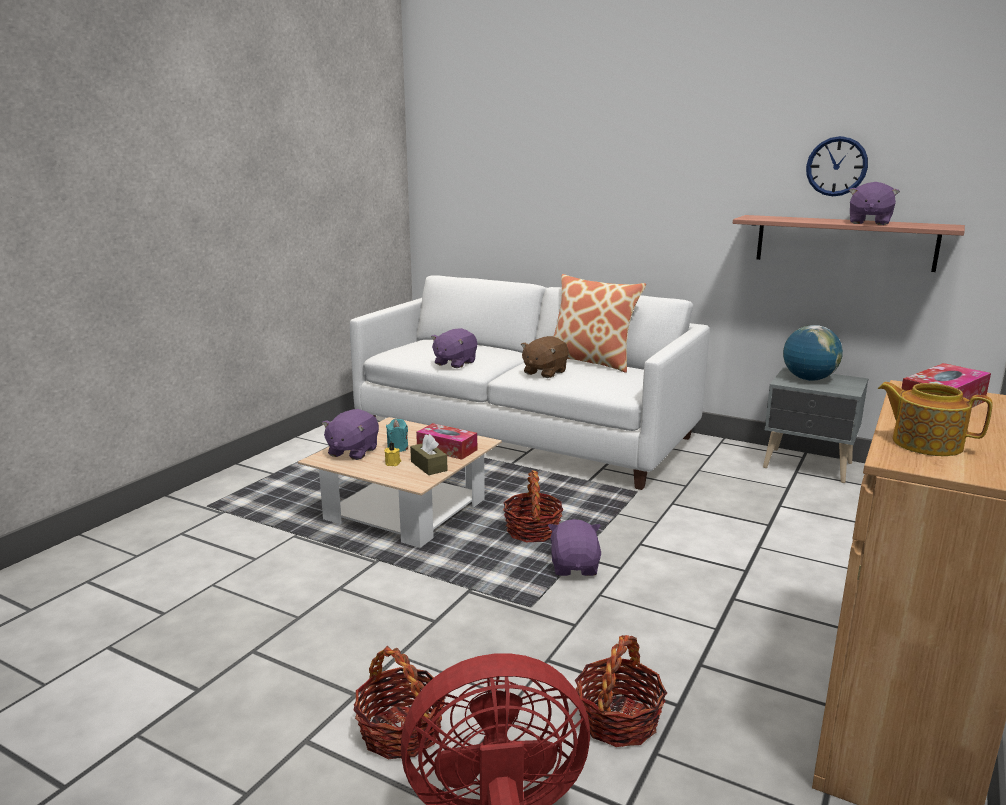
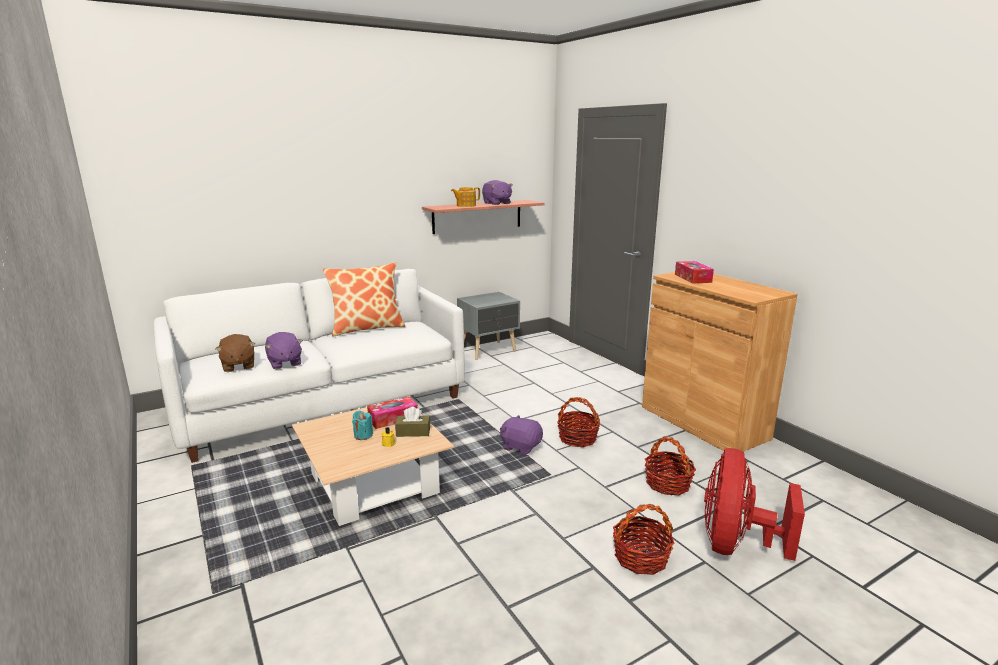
camera: 60 degrees left, 0 degrees up
(352, 451) = (341, 455): purple plush toy -> none
(532, 531) = (464, 446): basket -> basket (577, 438)
(544, 372) = (363, 344): brown plush toy -> brown plush toy (238, 366)
(808, 379) = (483, 300): globe -> none
(836, 166) = (467, 172): wall clock -> none
(925, 443) = (737, 291): teapot -> teapot (465, 205)

